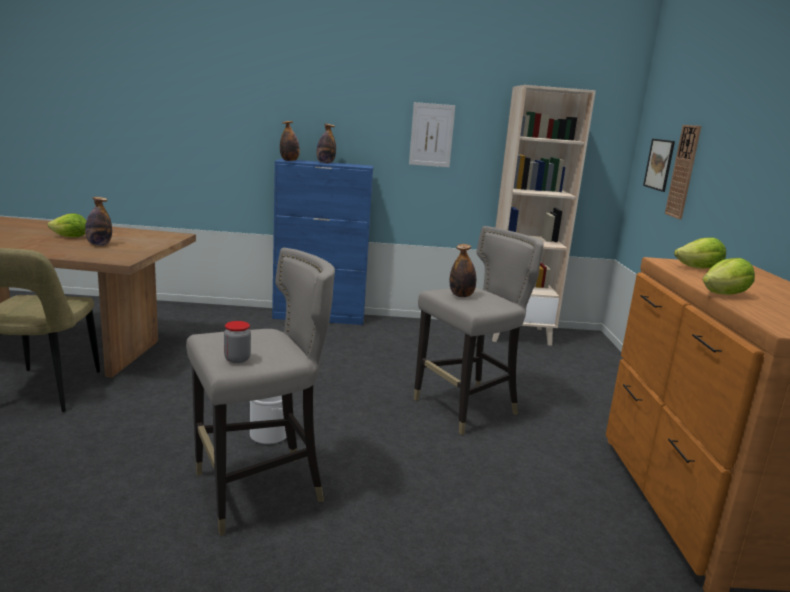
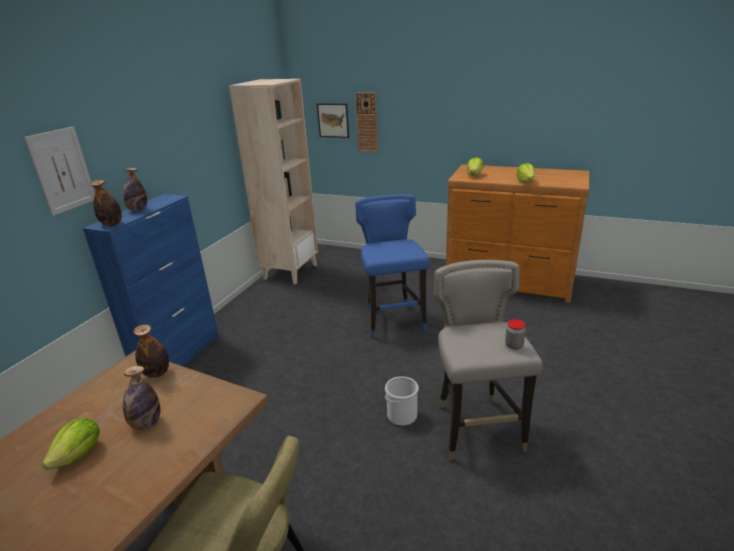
camera: 65 degrees left, 10 degrees up
(431, 135) = (191, 146): picture -> picture (62, 170)
(461, 296) = (390, 251): bottle -> bottle (157, 373)
(467, 409) = (393, 319): grey stool -> blue stool

